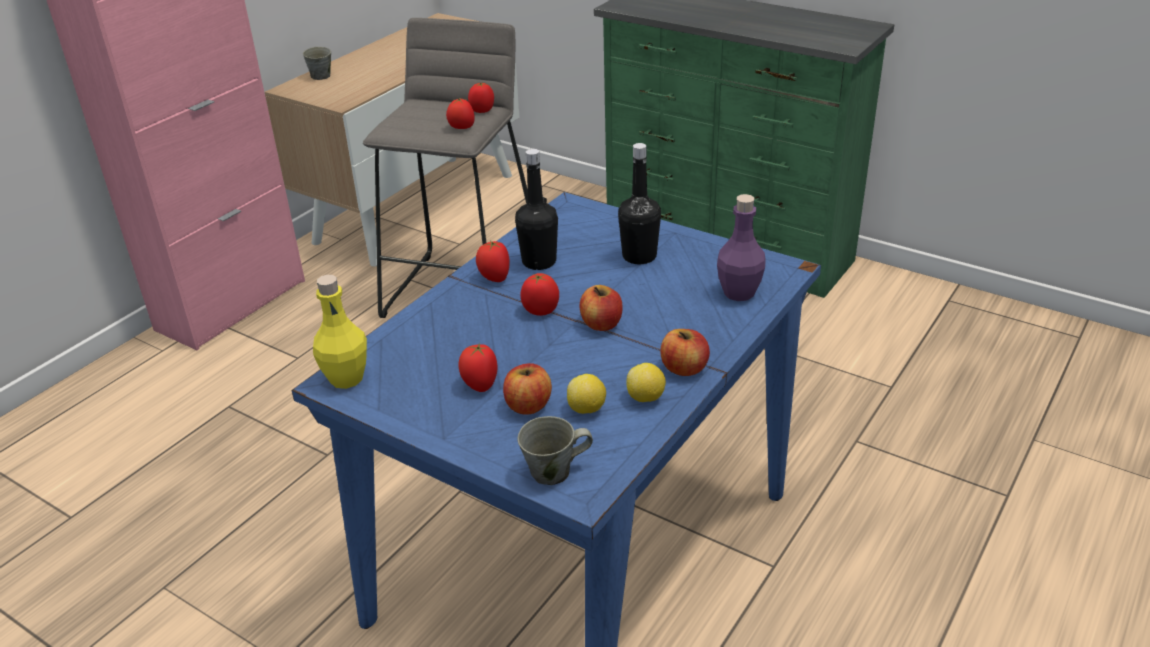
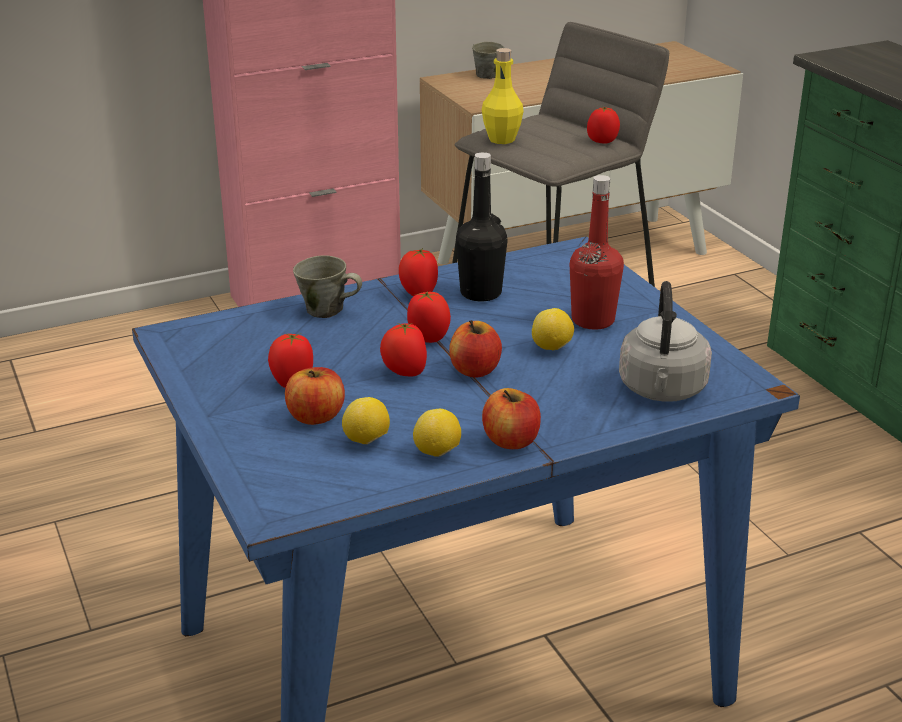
camera: 30 degrees right, 5 degrees down
(346, 378) = (185, 335): yellow bottle -> yellow bottle (501, 139)
(461, 128) = (561, 152): tomato -> tomato (404, 373)
(553, 472) = (269, 483): grey mug -> grey mug (327, 310)
(635, 287) = (552, 348): none -> lemon
(639, 256) = (593, 320): black bottle -> red bottle
(739, 293) = (662, 391): purple bottle -> grey kettle

